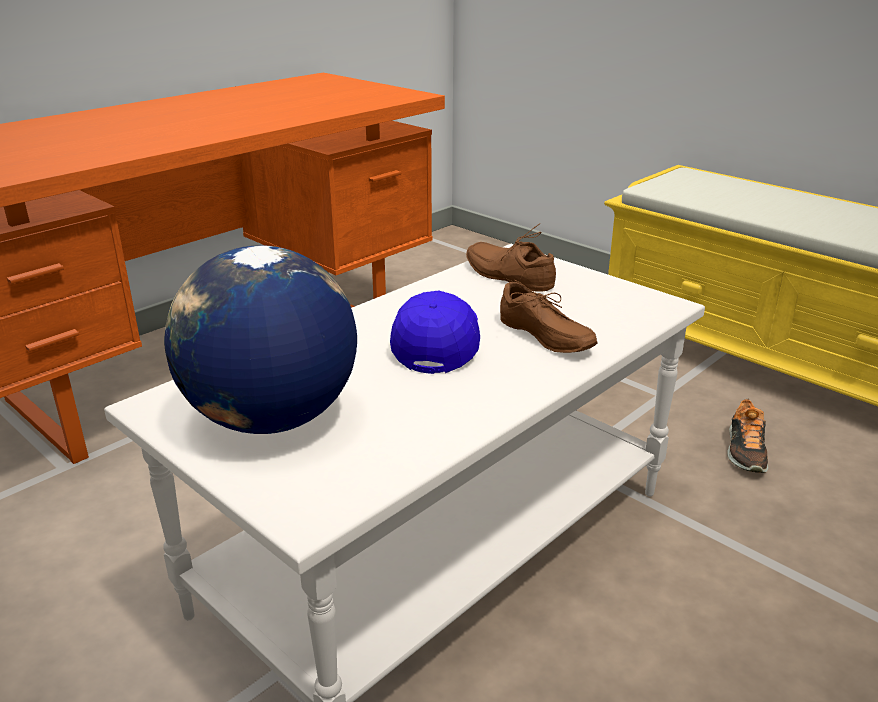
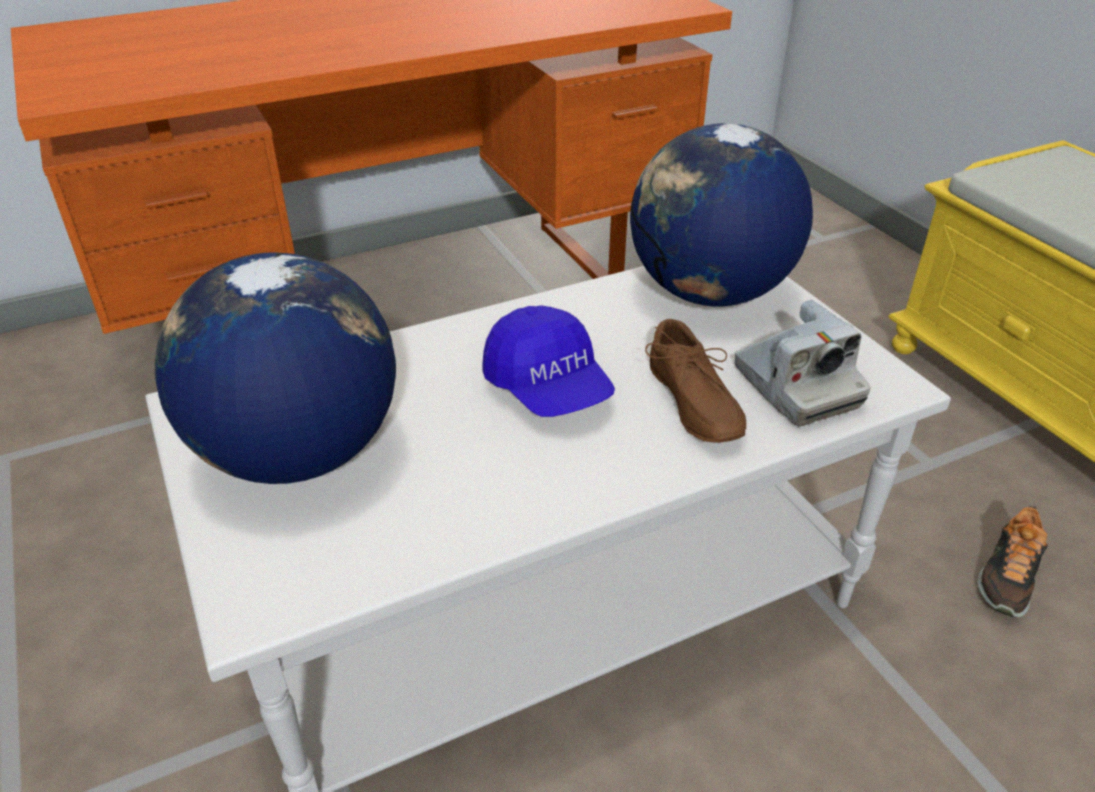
camera: 20 degrees right, 10 degrees up
(437, 346) = (548, 388): blue cap -> blue cap turned 120 degrees clockwise
(511, 275) = (708, 293): brown shoe -> globe
(606, 316) = (796, 387): none -> camera

